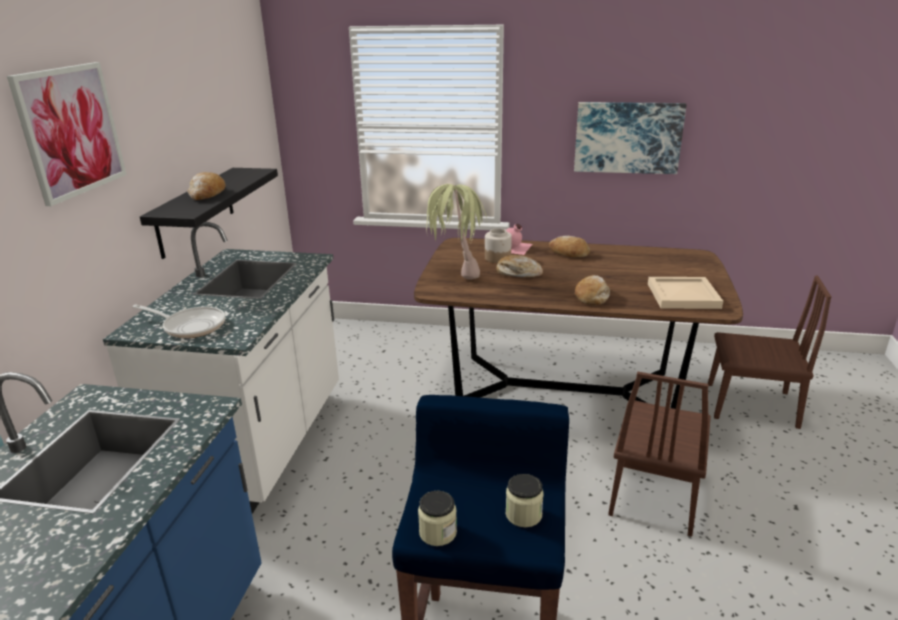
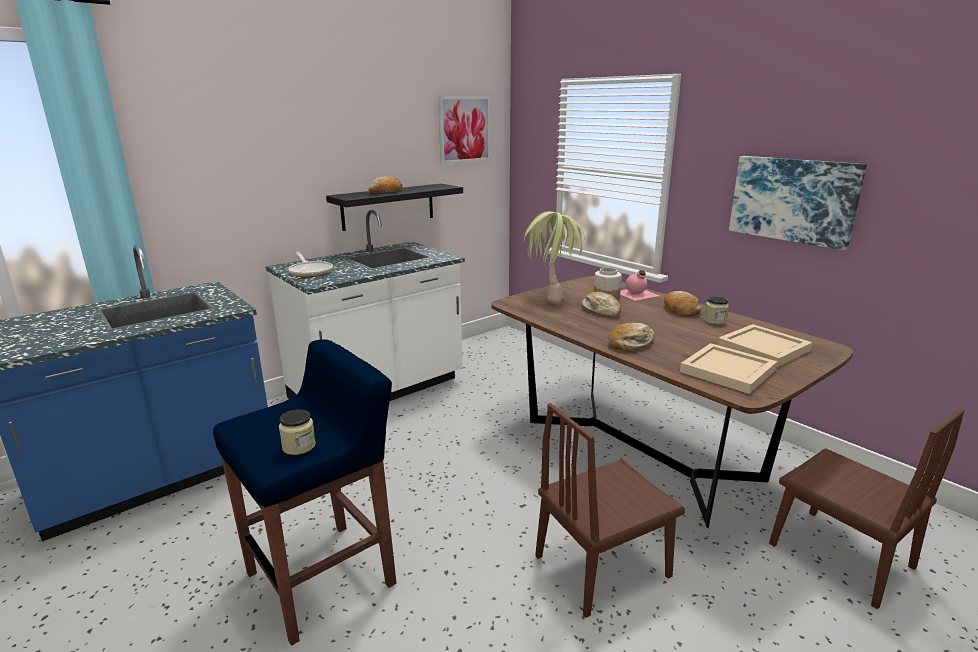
camera: 40 degrees right, 5 degrees down
(71, 131) = (273, 125): picture -> picture (464, 129)
(437, 532) = (242, 428): jar -> jar (715, 321)
(671, 268) = (764, 348): none -> beige tray

